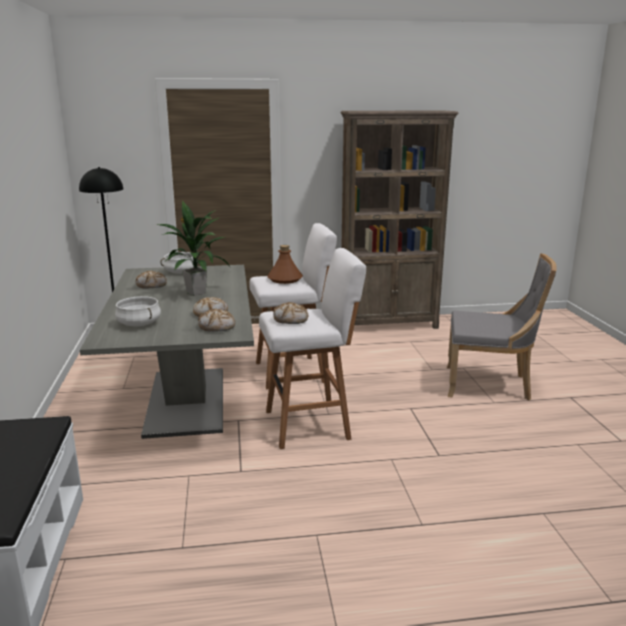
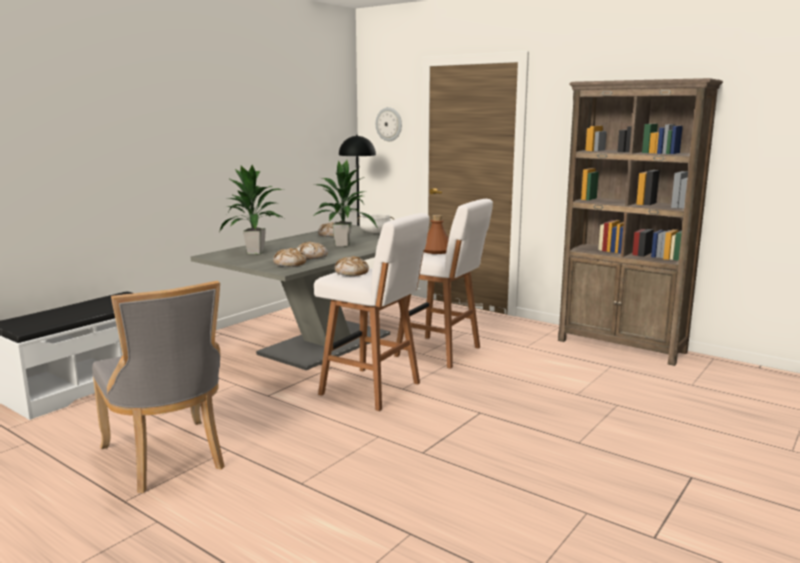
camera: 45 degrees right, 5 degrees down
(116, 152) = (389, 124): none -> wall clock
(139, 324) = (256, 252): white cooking pot -> potted plant
(490, 385) = (612, 428): grey chair -> grey chair (168, 458)

